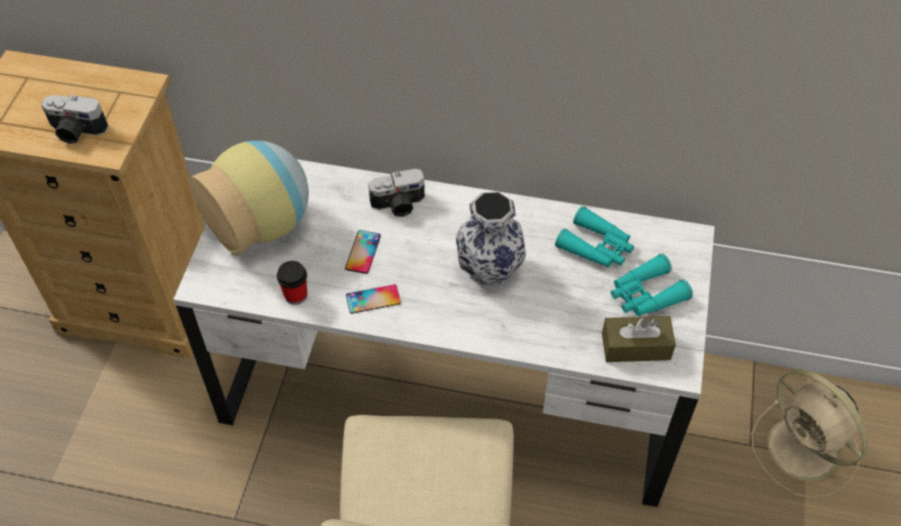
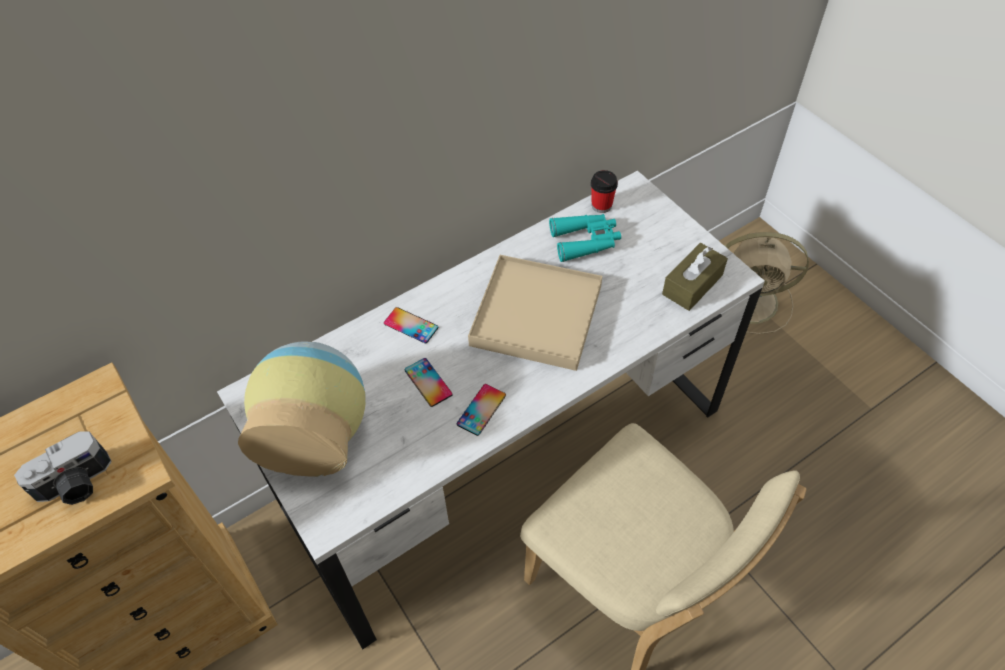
camera: 45 degrees left, 0 degrees up
(296, 295) = (417, 461): cup -> cup (601, 205)
(399, 205) = (411, 325): camera -> phone
(490, 269) = (536, 315): vase -> beige tray
(645, 295) = (655, 247): turquoise binoculars -> none

